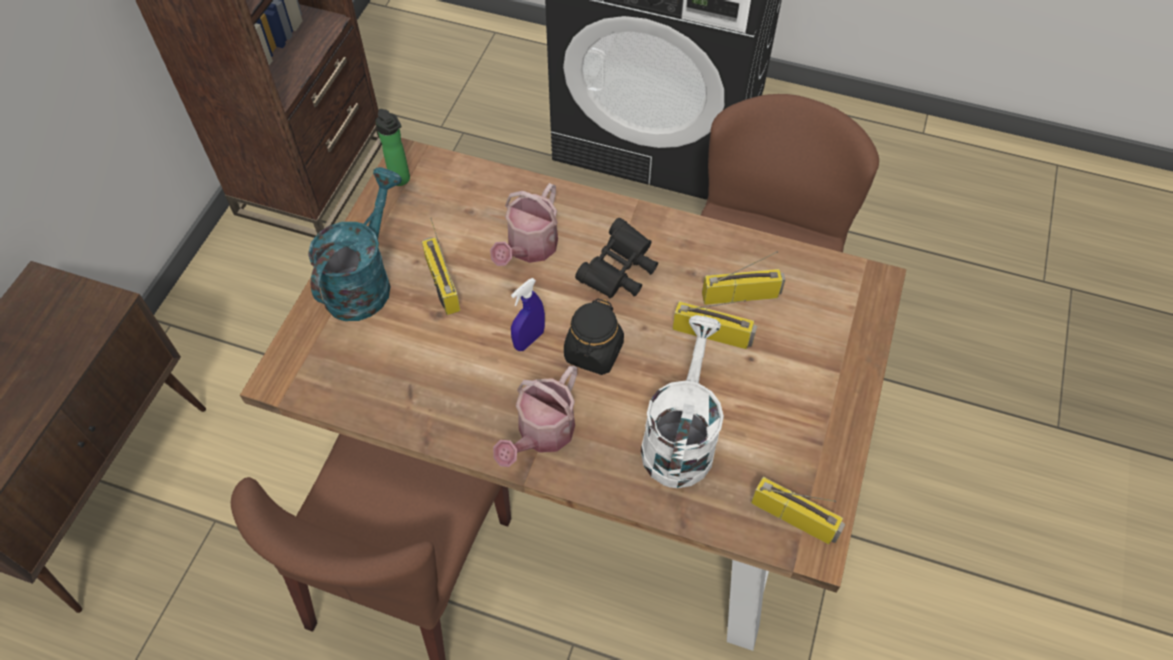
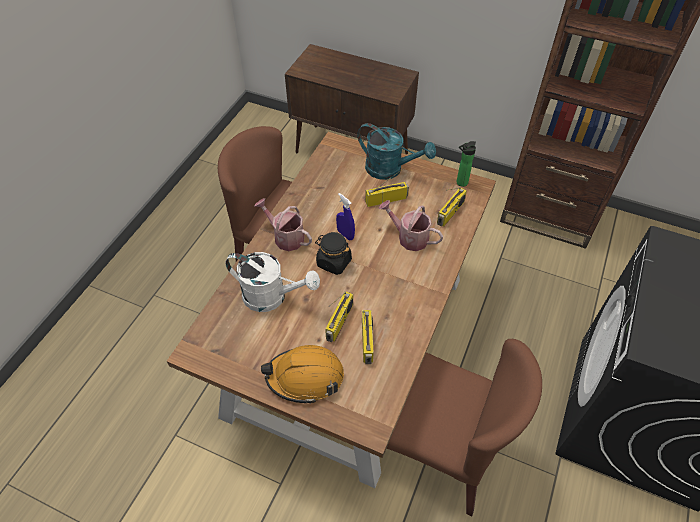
camera: 95 degrees right, 5 degrees down
(619, 272) = (389, 279): black binoculars -> none
(795, 517) = (211, 346): radio -> radio (450, 213)
(819, 369) = (305, 377): none -> orange hard hat

